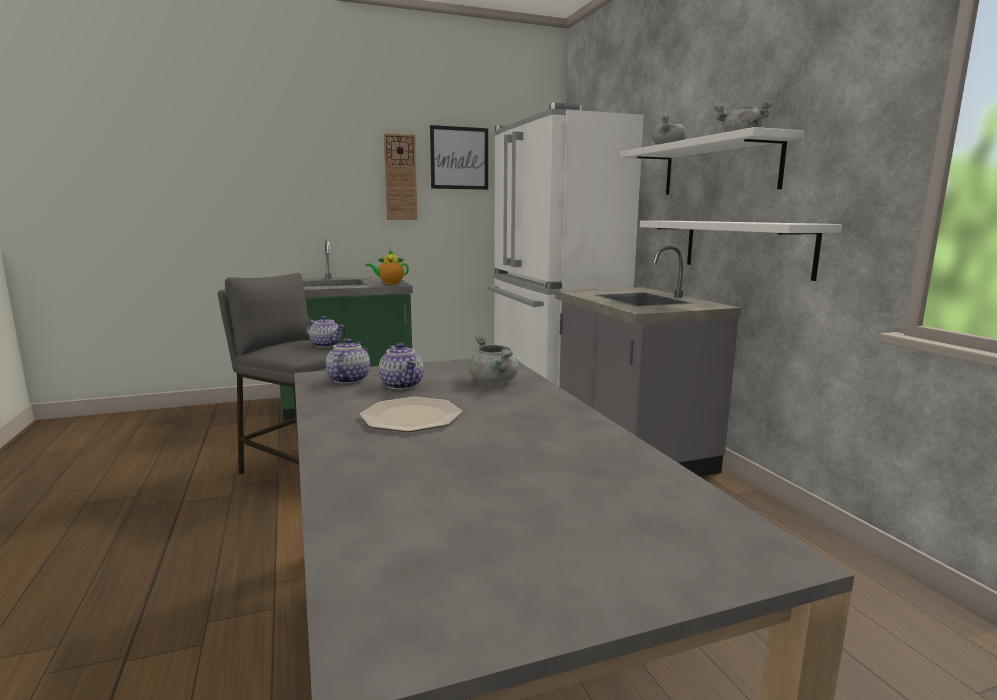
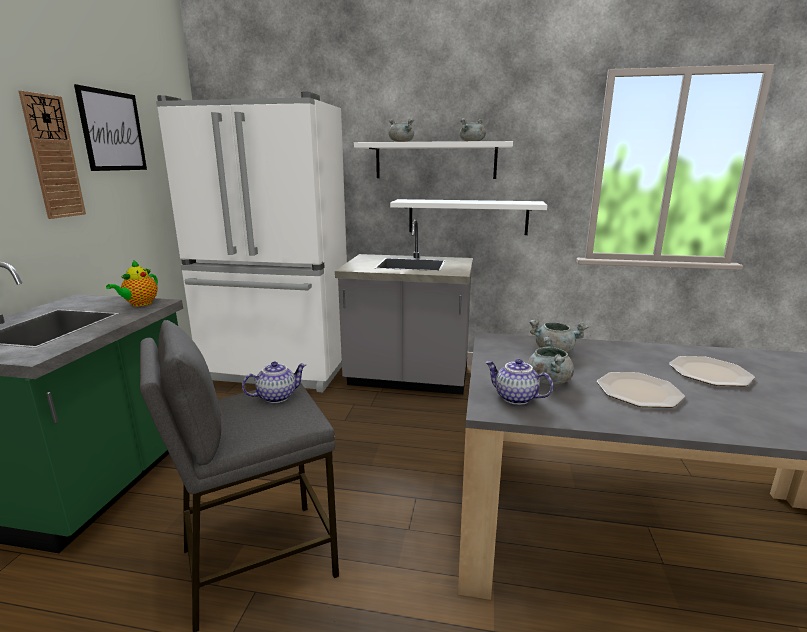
camera: 60 degrees left, 5 degrees up
(403, 385) = (547, 380): teapot -> grey cooking pot
(526, 449) = (710, 372): none -> plate

